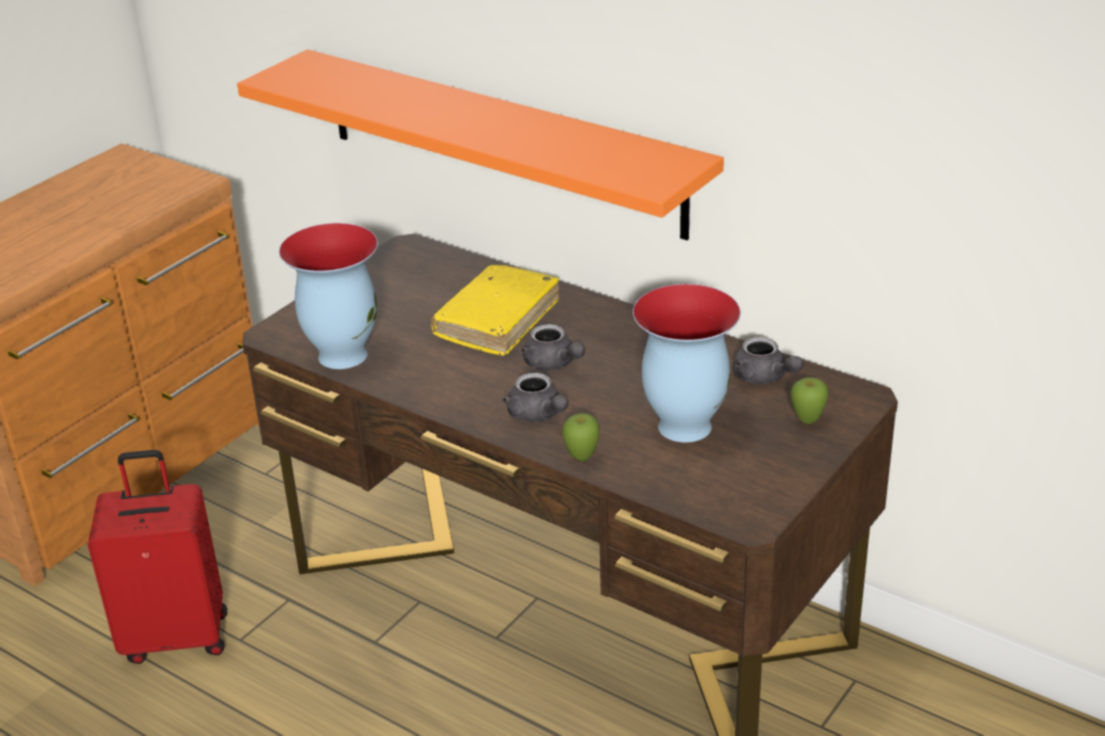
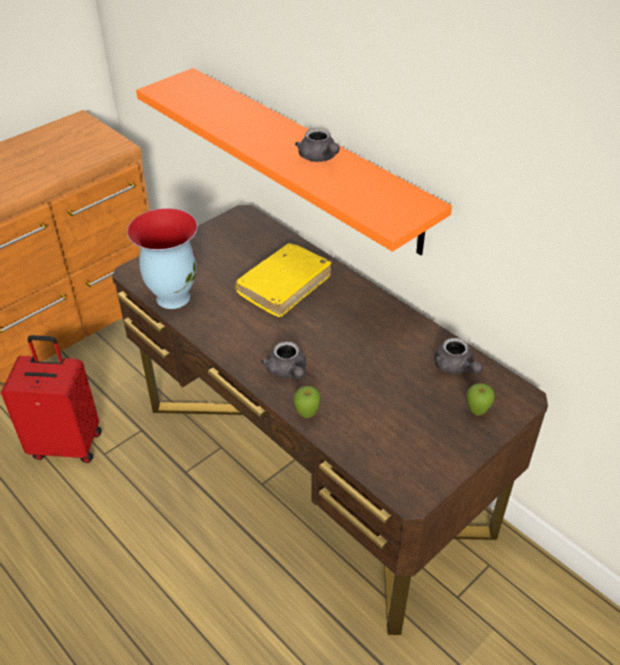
camera: 10 degrees right, 10 degrees up
(553, 364) = (311, 329): grey teapot -> grey teapot (319, 158)
(682, 426) = (386, 400): vase -> none

